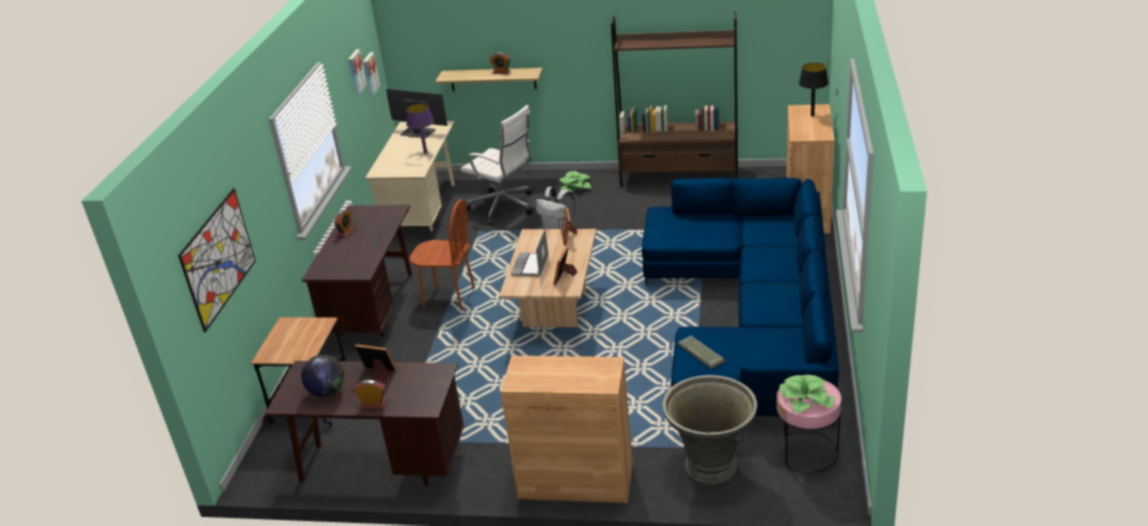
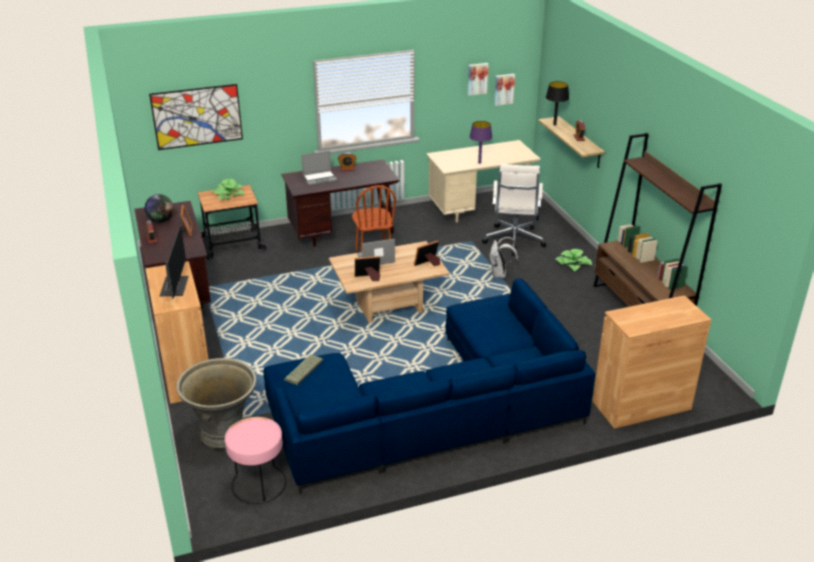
camera: 60 degrees right, 0 degrees up
(348, 254) = (320, 178): none -> laptop
(417, 133) = (507, 151): monitor -> monitor (174, 286)
(806, 399) = (249, 435): potted plant -> potted plant (228, 195)
(812, 115) = (673, 313): black table lamp -> black table lamp (554, 124)

